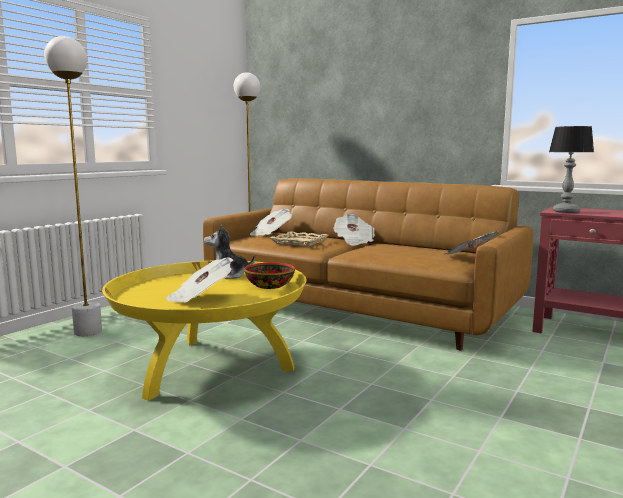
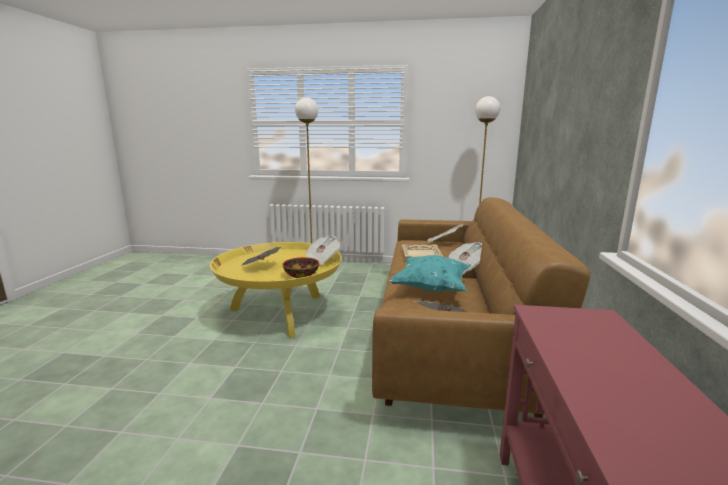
camera: 65 degrees right, 5 degrees up
(228, 275) = (320, 261): plush toy -> newspaper
(394, 251) = (431, 288): none -> turquoise pillow
(566, 211) = (548, 319): table lamp -> none

